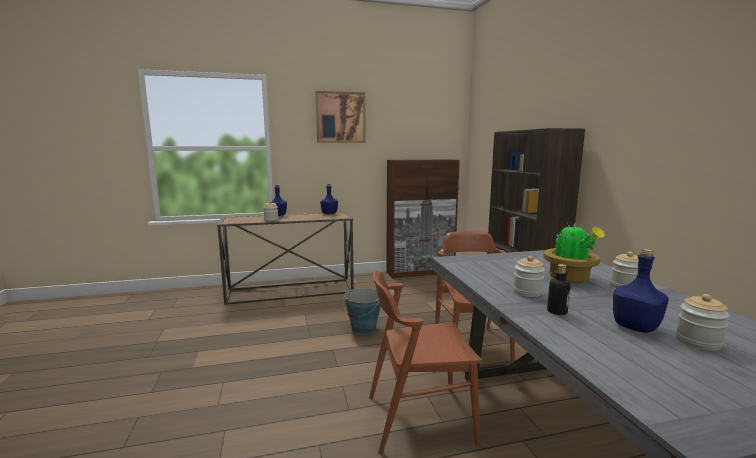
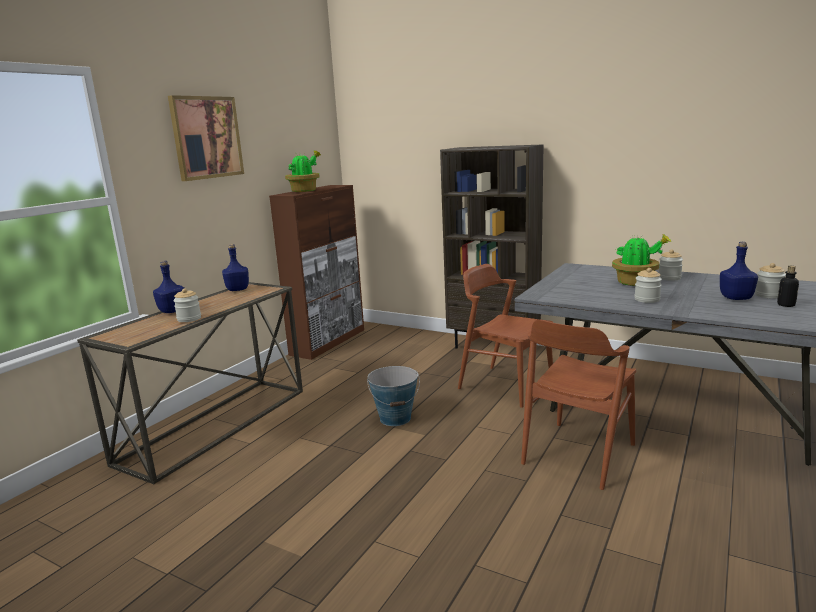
camera: 45 degrees left, 5 degrees up
(413, 159) = (305, 191): none -> potted plant
(557, 311) = (692, 304): bottle -> bottle (786, 305)

